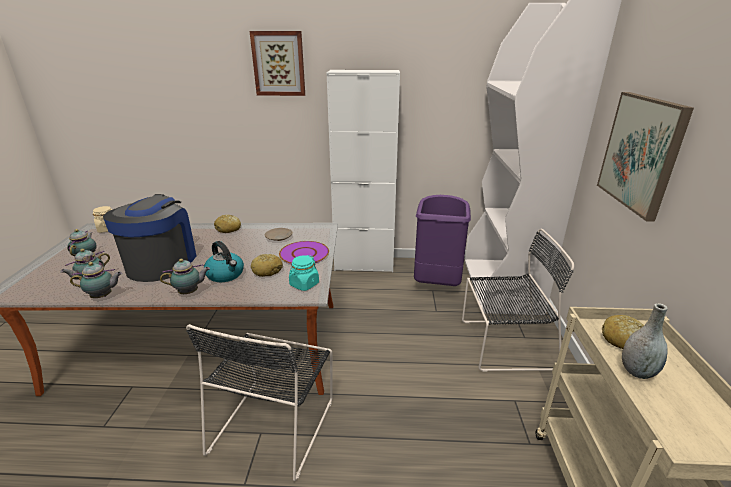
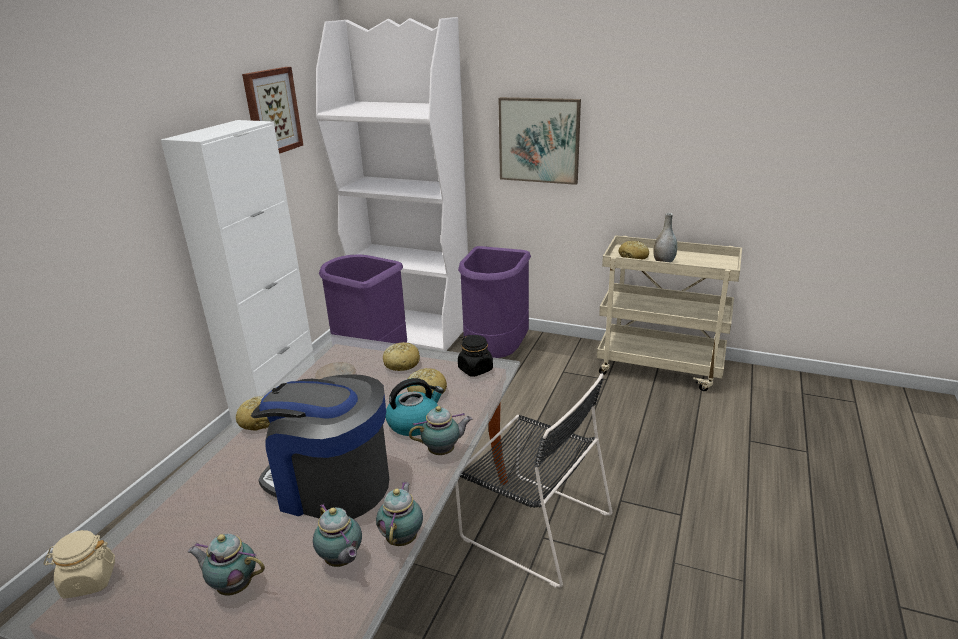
camera: 70 degrees left, 0 degrees up
(190, 292) = (443, 451): teapot -> teapot turned 75 degrees clockwise
(279, 64) = (75, 149): picture -> picture (272, 112)
(304, 254) = (401, 363): purple plate -> bread
(304, 284) = (475, 369): turquoise jar -> black jar
(503, 344) = (495, 355): black chair -> purple trash can

